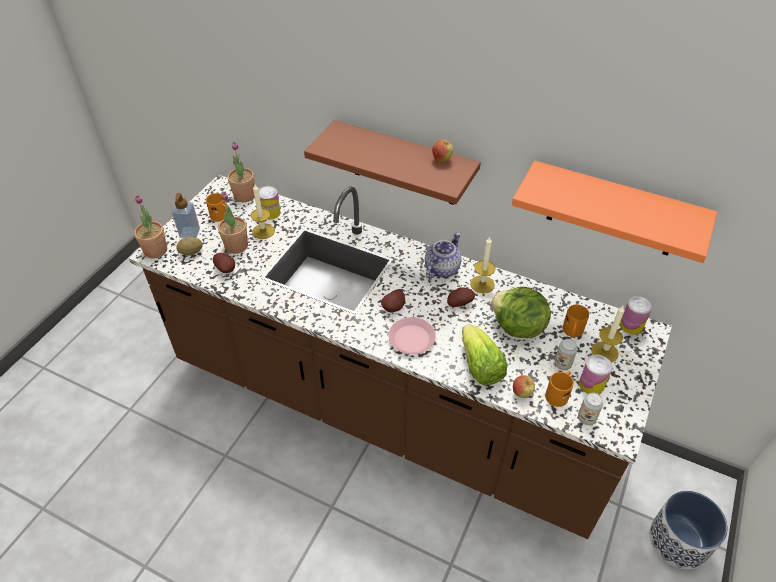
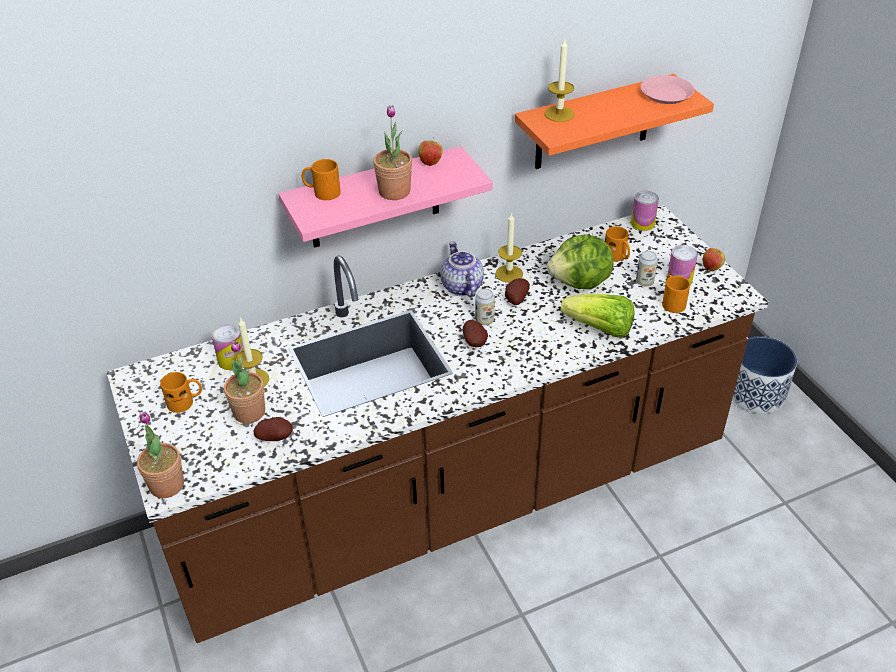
camera: 50 degrees left, 5 degrees down
(190, 233) = (176, 441): soap dispenser -> none
(191, 252) = (210, 454): potato -> none
(244, 196) = (175, 367): potted plant -> potted plant (394, 191)
(353, 135) = (321, 192): none -> orange mug
(404, 164) = (374, 199): brown shelf -> pink shelf
(411, 338) = (524, 352): pink plate -> pink plate (666, 94)
(521, 393) = (652, 322): apple -> apple (711, 268)
(586, 418) = (709, 302): can -> can (484, 320)
(604, 352) = (655, 253): candle -> candle (559, 114)

